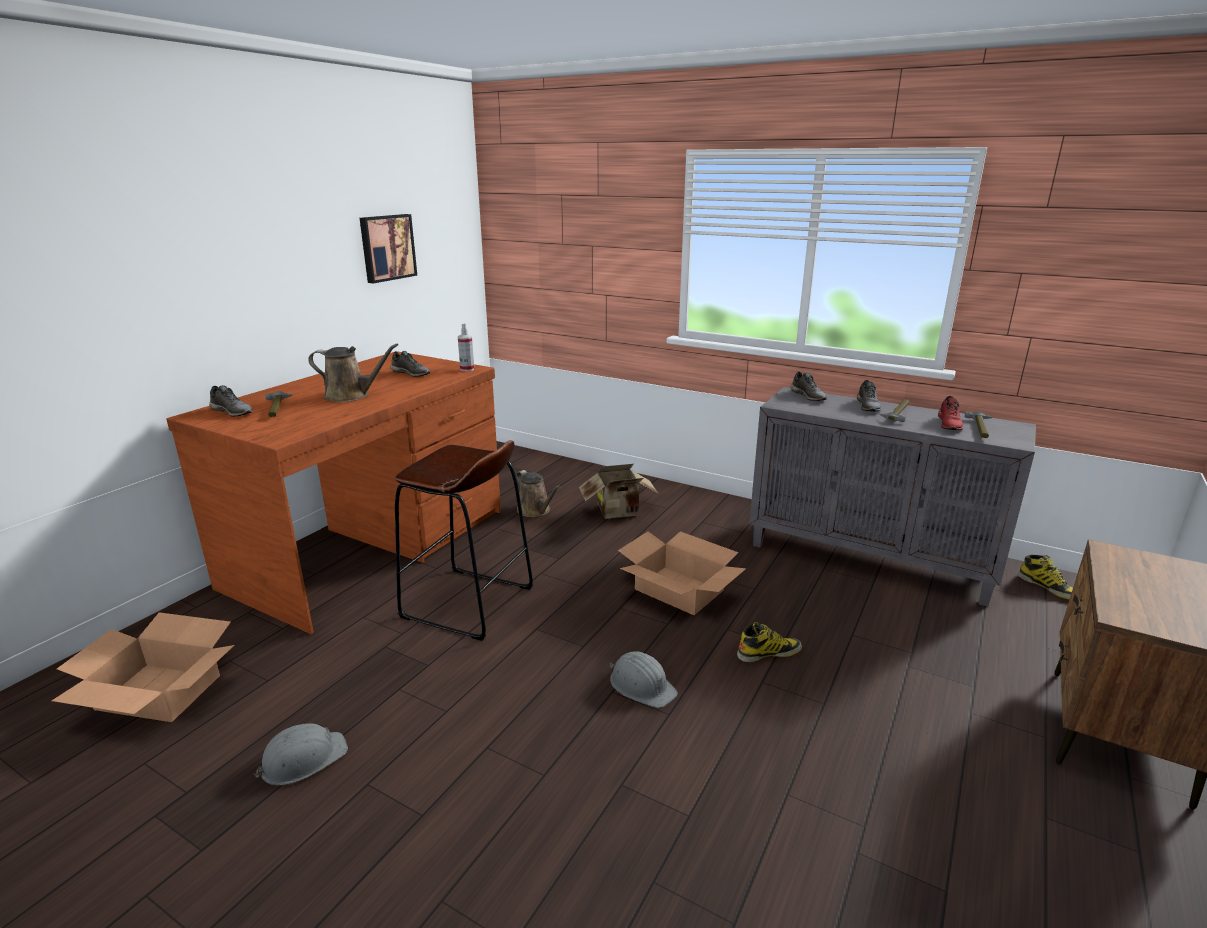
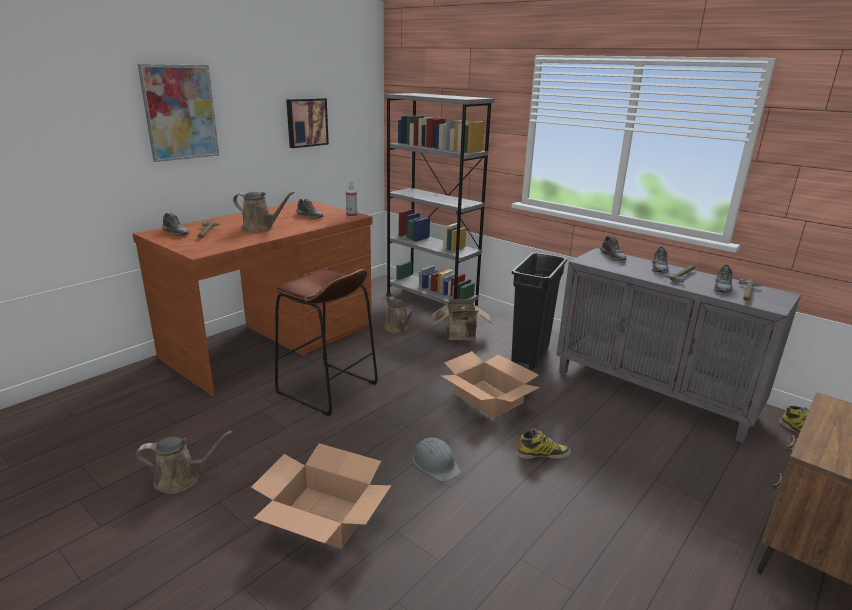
camera: 10 degrees right, 0 degrees up
(158, 692) = (103, 421): cardboard box -> cardboard box (323, 516)
(220, 243) = (180, 112): none -> picture
(303, 759) = (181, 479): grey hard hat -> brown watering can
(566, 469) = (431, 301): none -> grey bookcase
(711, 527) = (530, 355): none -> black trash can
(950, 424) = (722, 288): red shoe -> grey shoe

